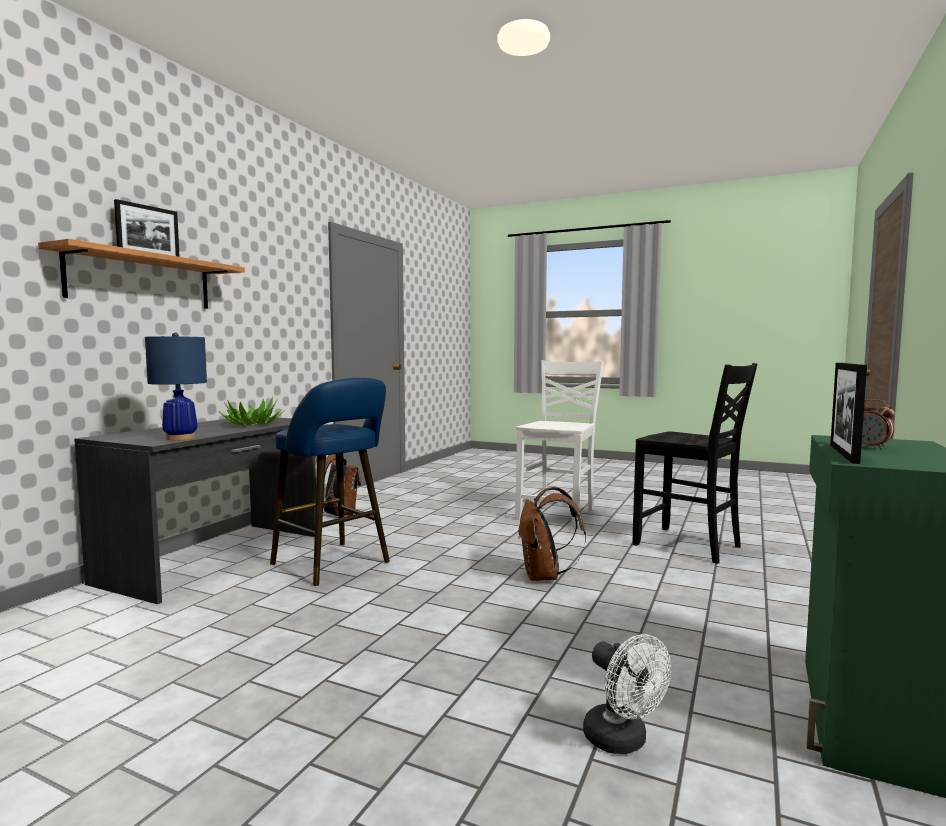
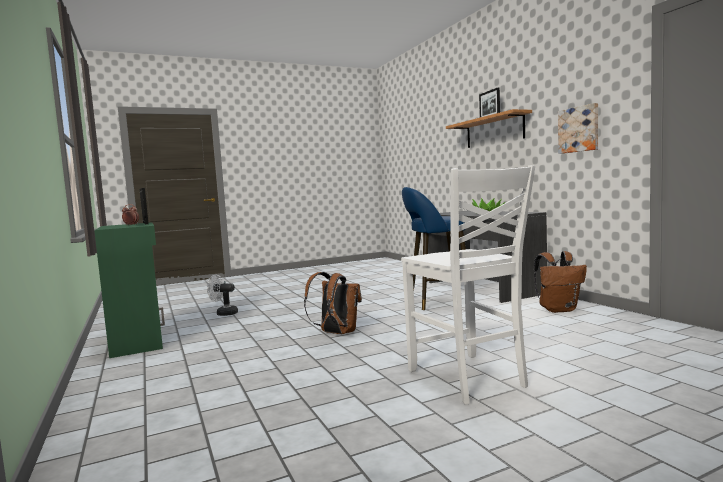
camera: 130 degrees right, 0 degrees up
(180, 438) = (442, 213): blue table lamp -> none
(277, 314) = (579, 129): none -> picture
(689, 546) = (282, 395): black chair -> none

